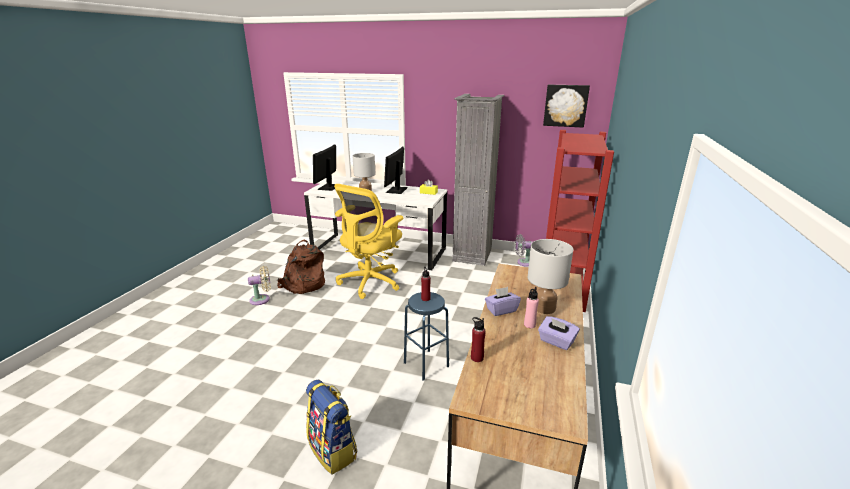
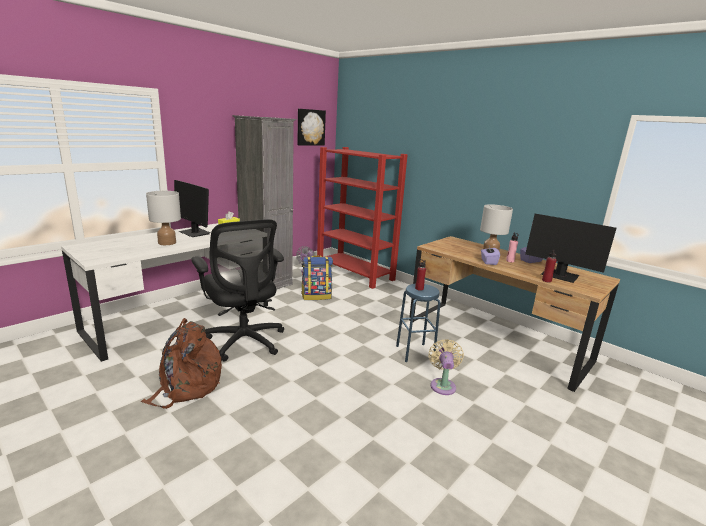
camera: 65 degrees left, 5 degrees down
(262, 299) = (180, 430): beige fan -> beige fan (443, 385)
(329, 187) = (102, 252): monitor -> monitor (559, 276)
(333, 450) = (505, 427): backpack -> backpack (316, 296)
(372, 280) = (242, 339): yellow office chair -> black office chair

